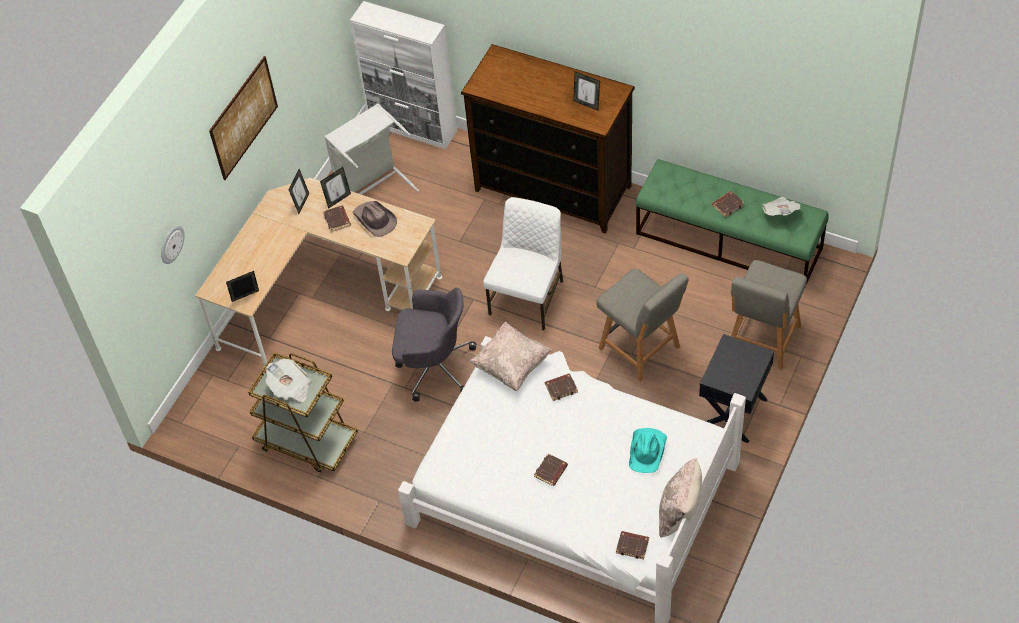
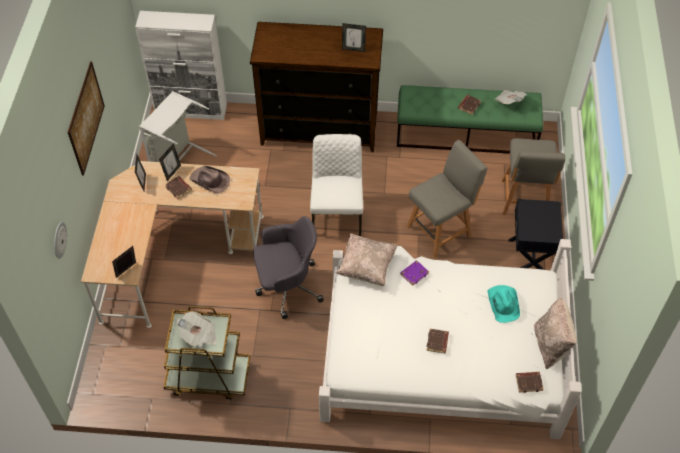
camera: 25 degrees left, 0 degrees up
(561, 388) = (414, 273): brown book -> purple book
(641, 349) = (440, 230): grey chair -> grey chair turned 60 degrees counterclockwise

